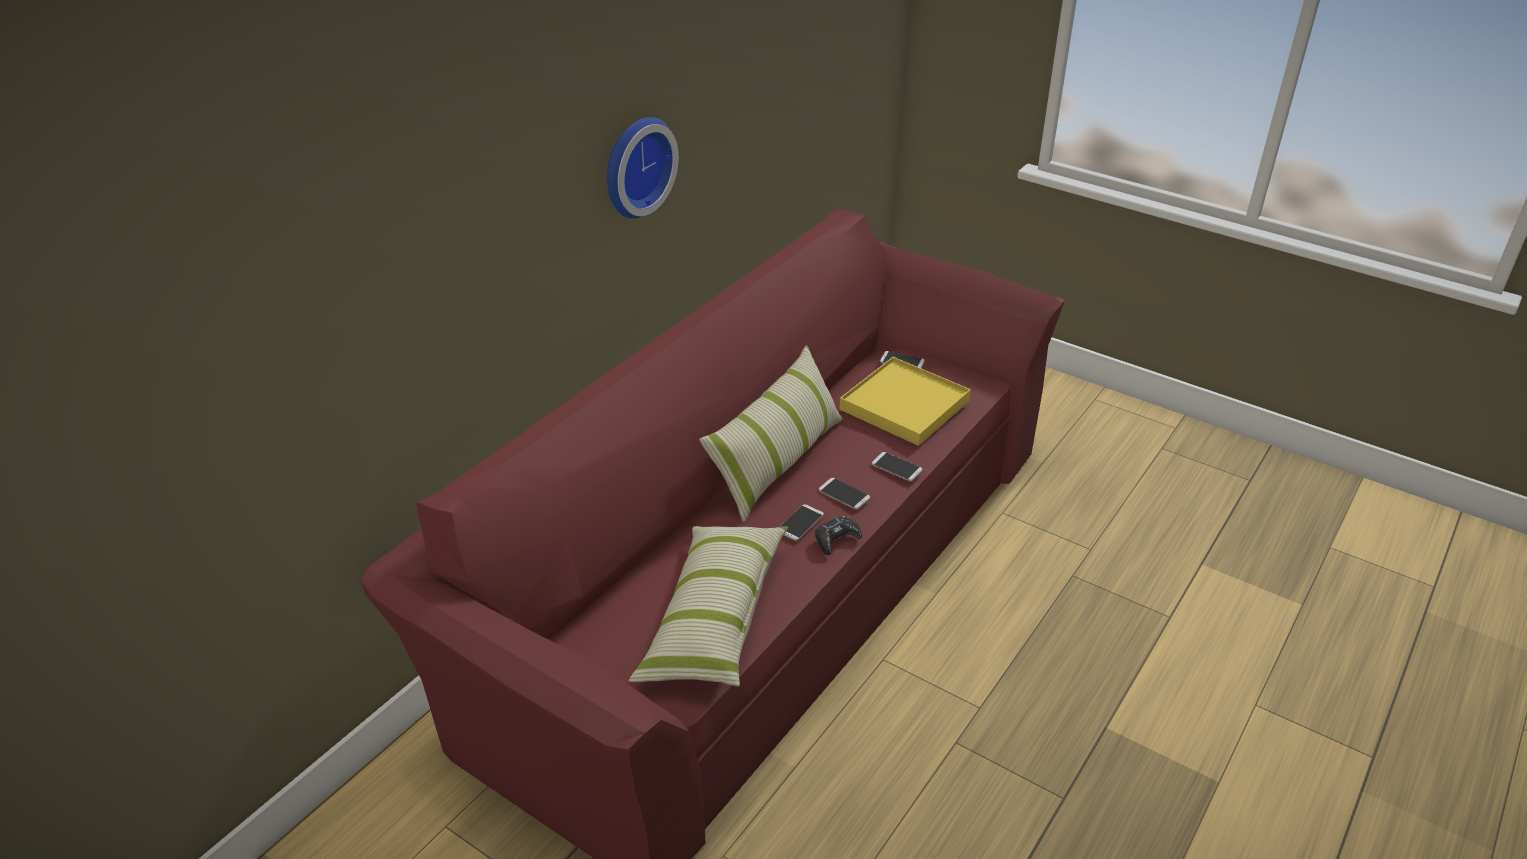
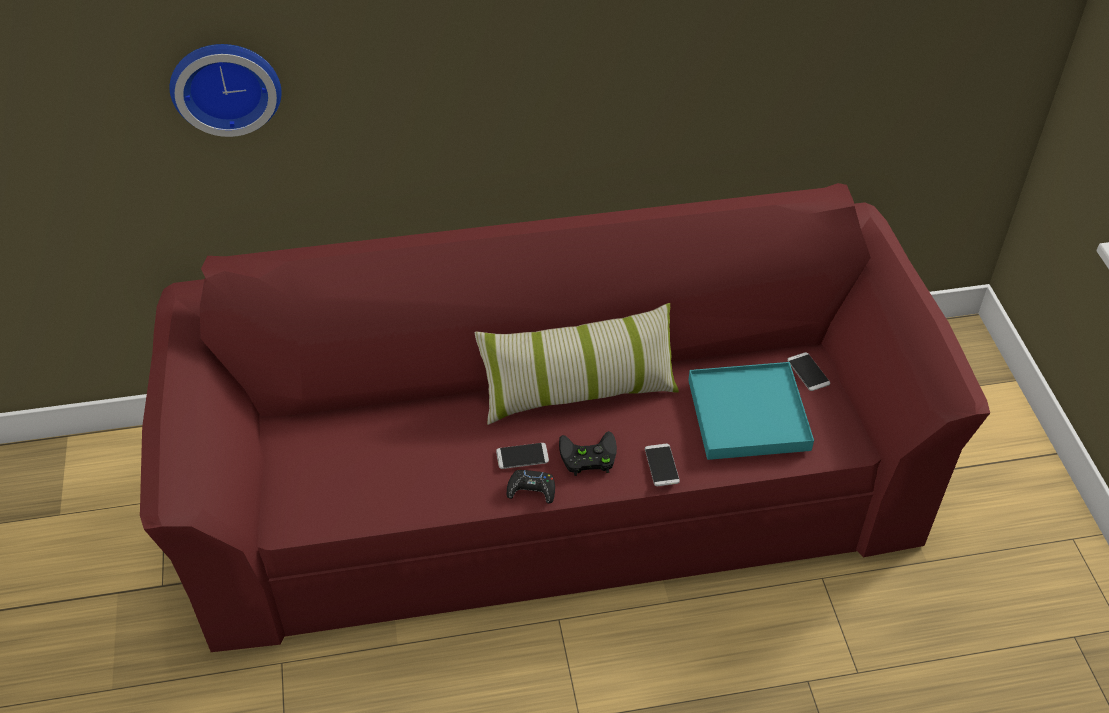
camera: 45 degrees right, 10 degrees up
(634, 166) = (547, 57): wall clock -> wall clock (226, 84)
(714, 618) = (372, 484): pillow -> none
(844, 494) = (586, 457): phone -> black game controller
(904, 405) = (748, 415): yellow tray -> turquoise tray

